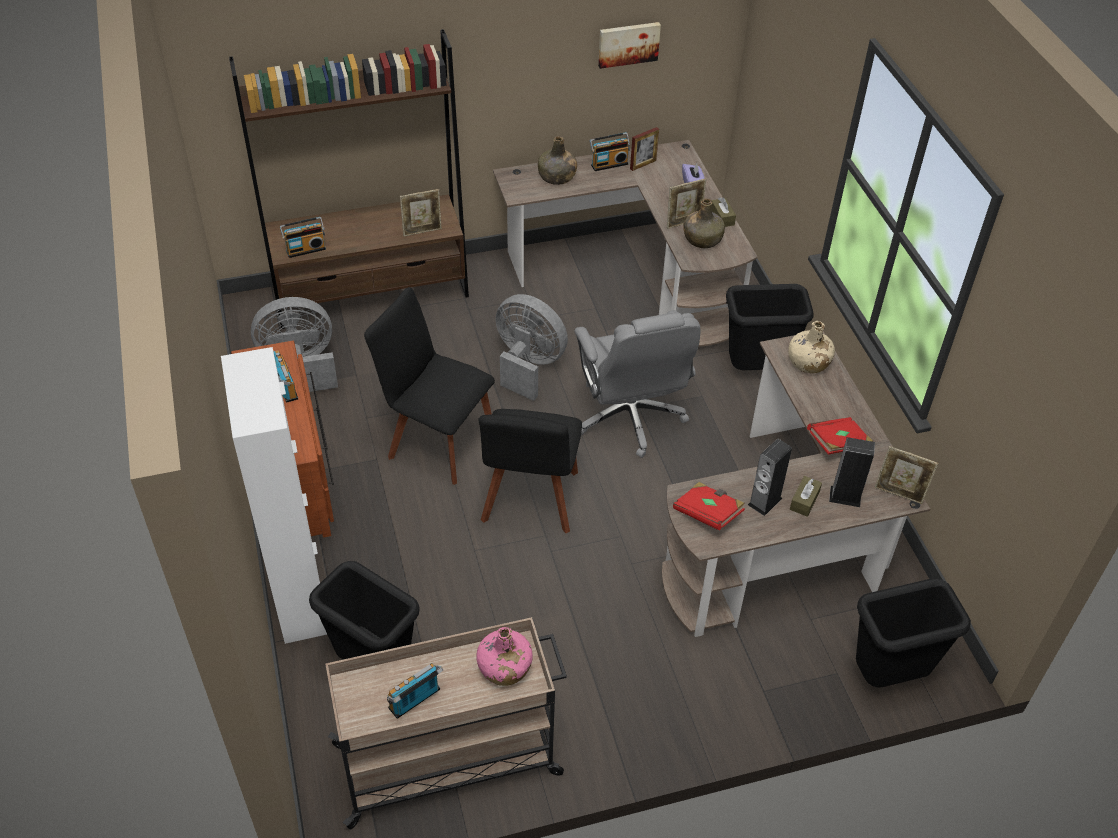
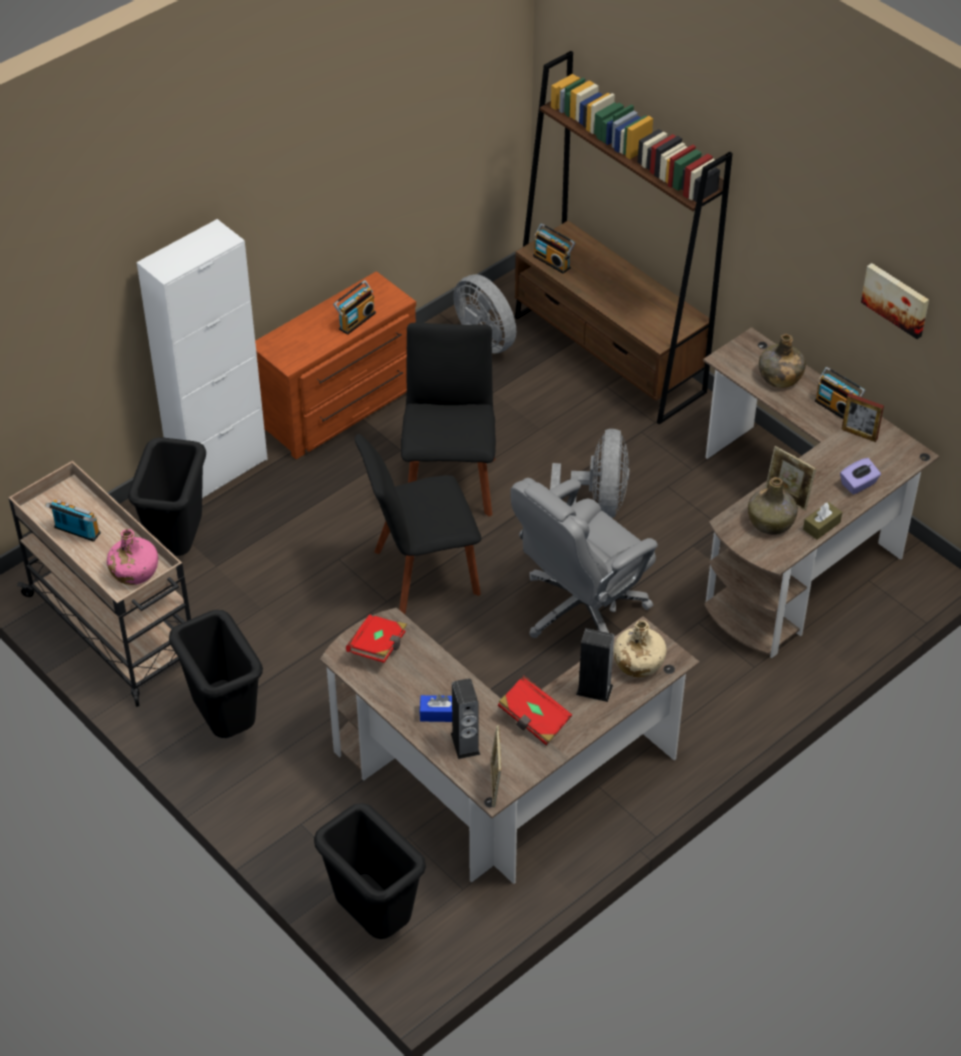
camera: 65 degrees right, 0 degrees up
(422, 231) = (641, 324): picture frame -> none
(757, 370) = (726, 690): black trash can -> black trash can (226, 723)
(764, 501) = (420, 684): speaker -> speaker (594, 690)
(804, 501) = (439, 713): brown tissue box -> blue tissue box

